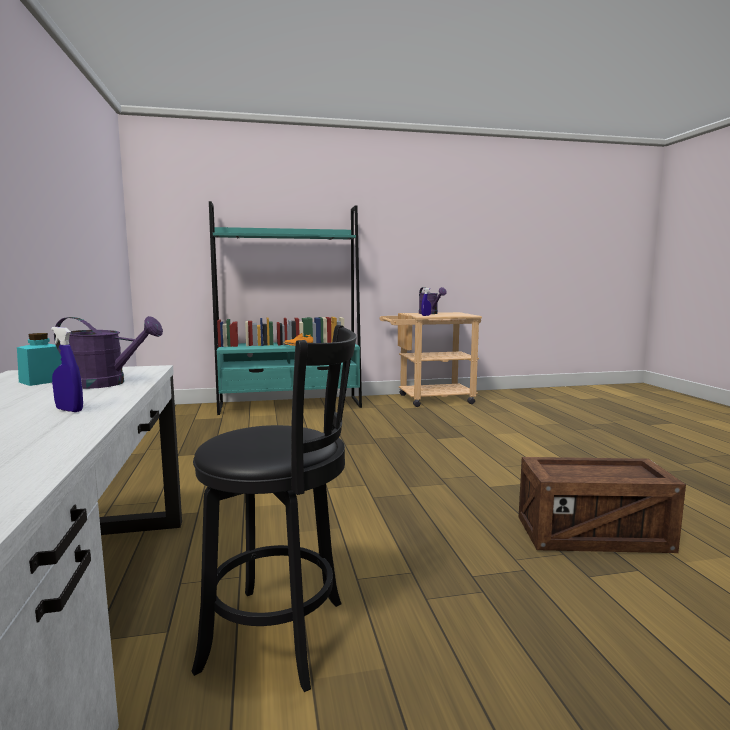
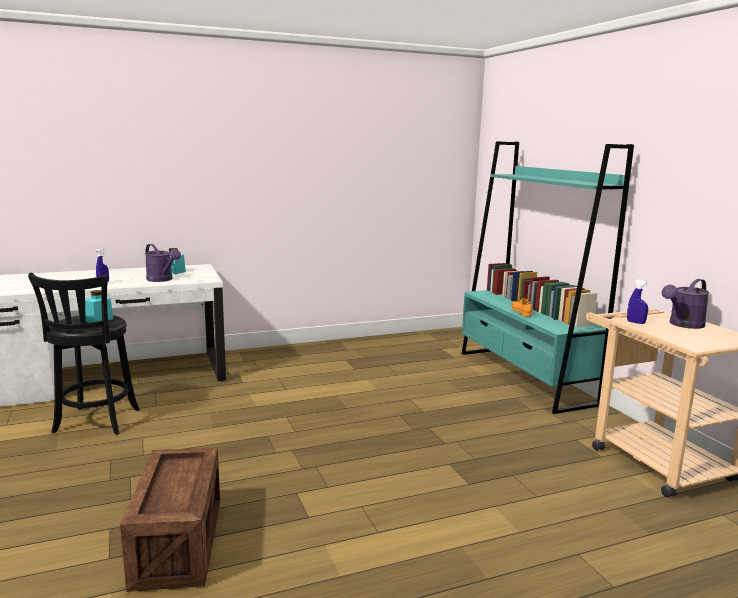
camera: 80 degrees right, 5 degrees up
(107, 383) = (162, 280): purple watering can -> purple watering can turned 45 degrees counterclockwise
(273, 431) = (99, 320): none -> turquoise jar

